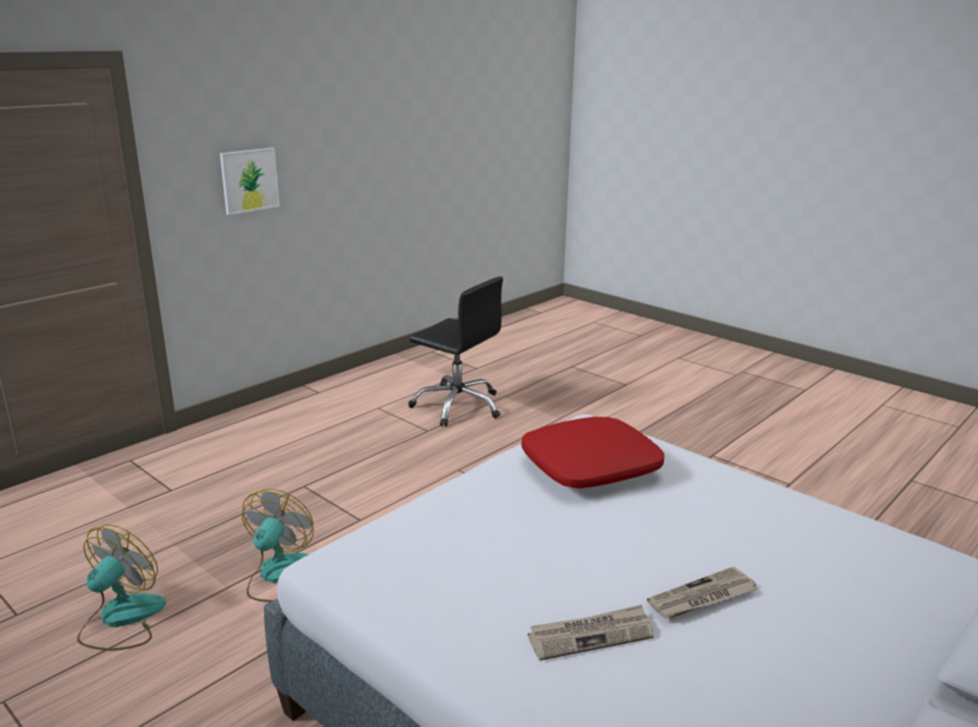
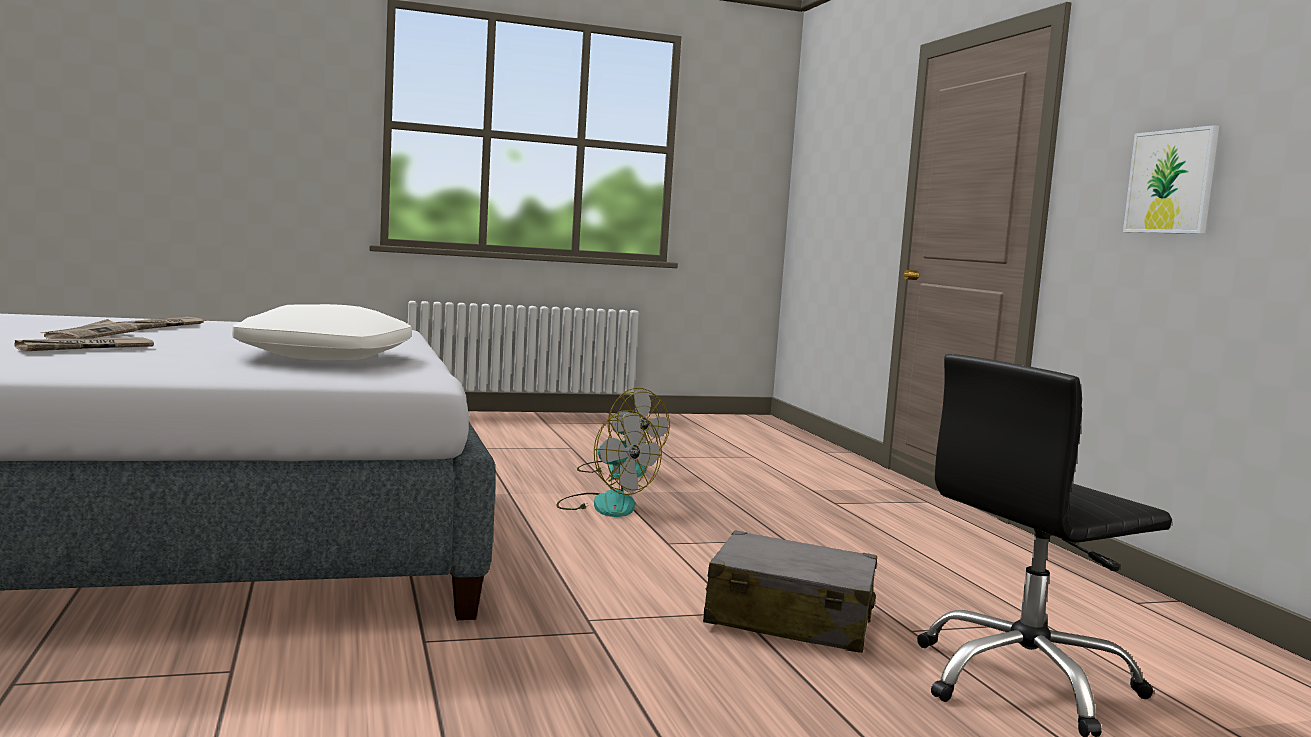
camera: 120 degrees right, 15 degrees down
(451, 457) = (789, 619): none -> grey suitcase
(590, 467) = (324, 355): red pillow -> white pillow
(738, 544) = (85, 348): none -> newspaper

